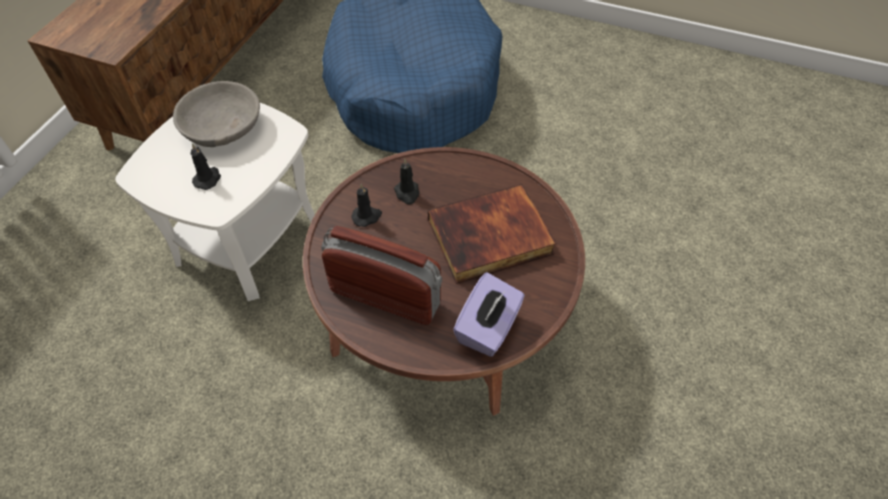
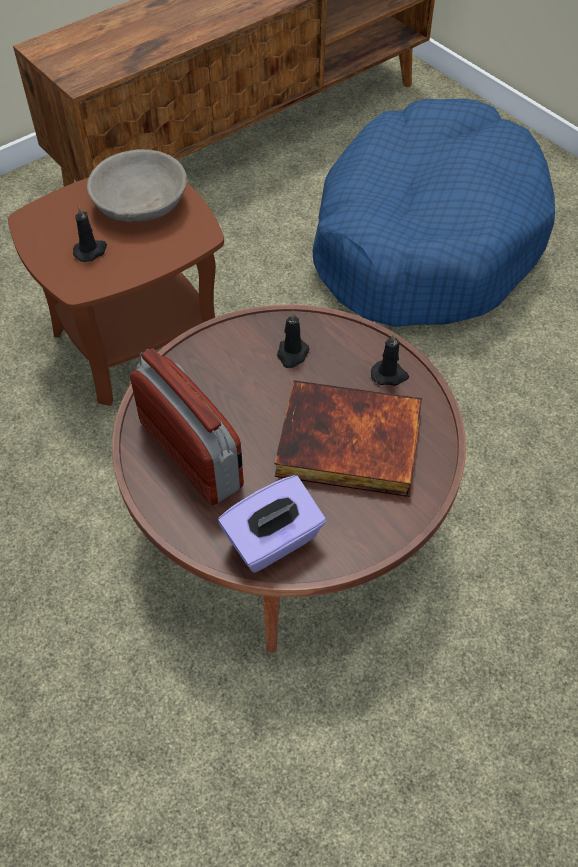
camera: 30 degrees right, 0 degrees up
(247, 240) = (137, 340): white side table -> brown side table
(367, 216) = (232, 361): black candle -> black candle (389, 375)

